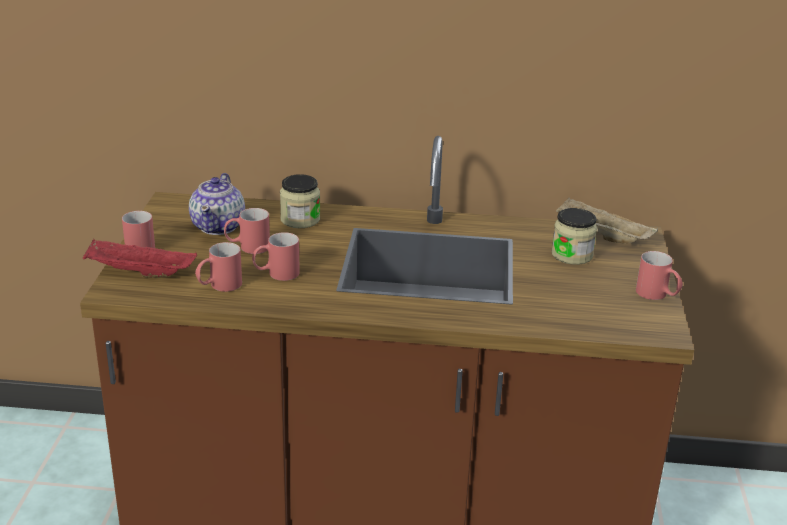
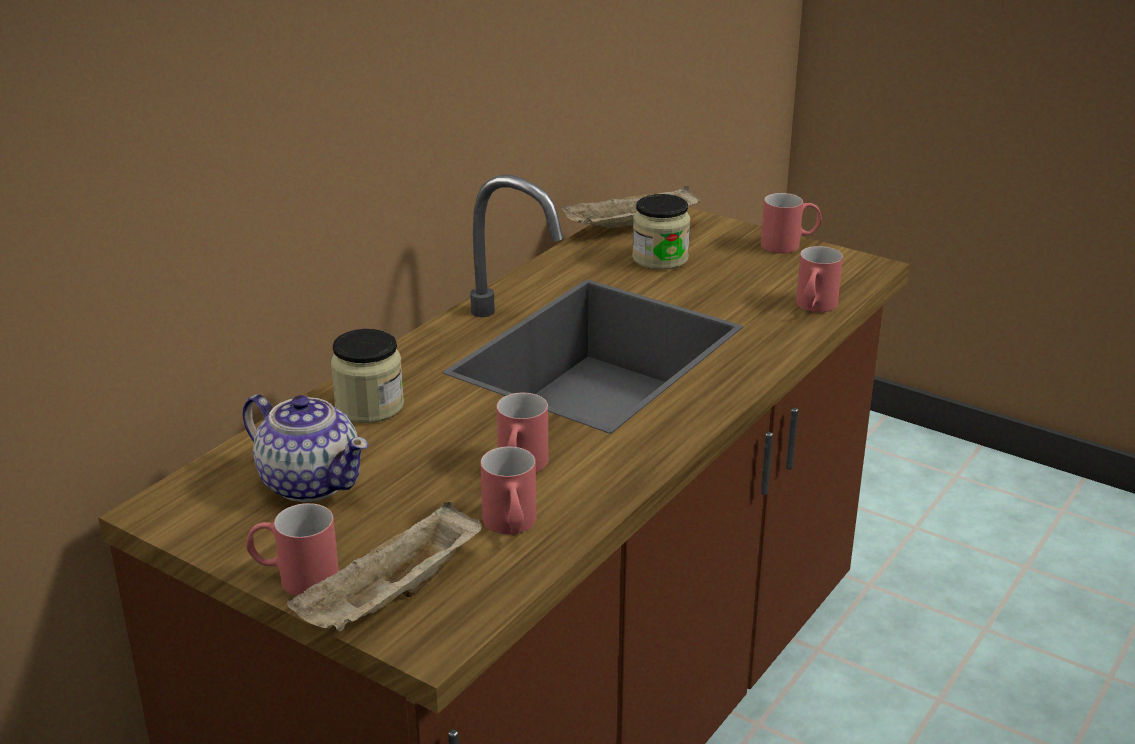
camera: 60 degrees left, 0 degrees up
(138, 273) = (392, 599): red tray -> beige tray
(247, 247) = (410, 473): red mug -> red mug (814, 308)

